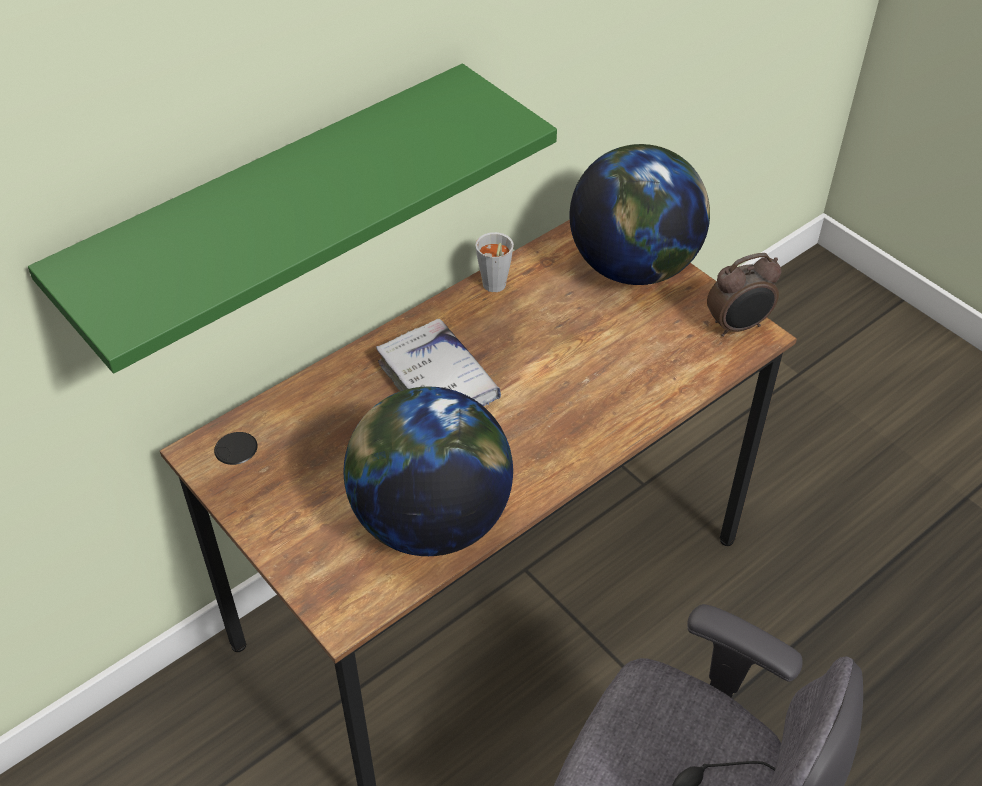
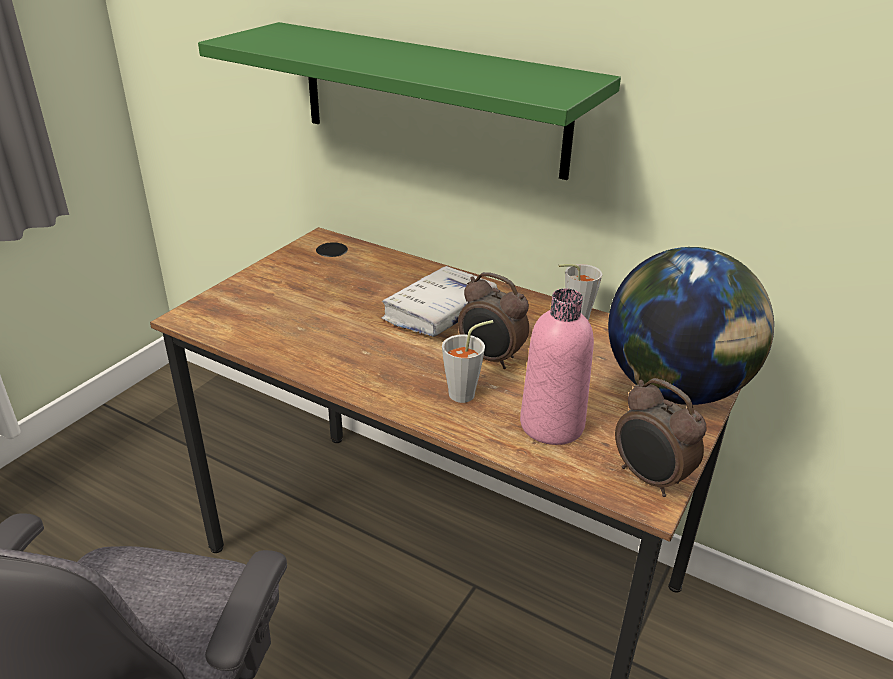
camera: 70 degrees right, 15 degrees down
(430, 519) = (291, 335): globe -> none
(542, 369) = (490, 359): none -> alarm clock
(590, 401) = (467, 393): none -> grey cup
(656, 359) = (552, 425): none -> pink bottle

